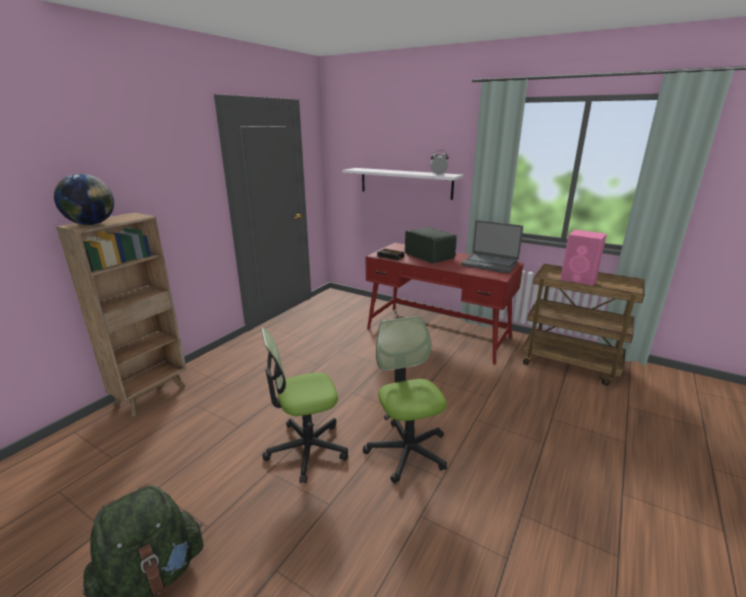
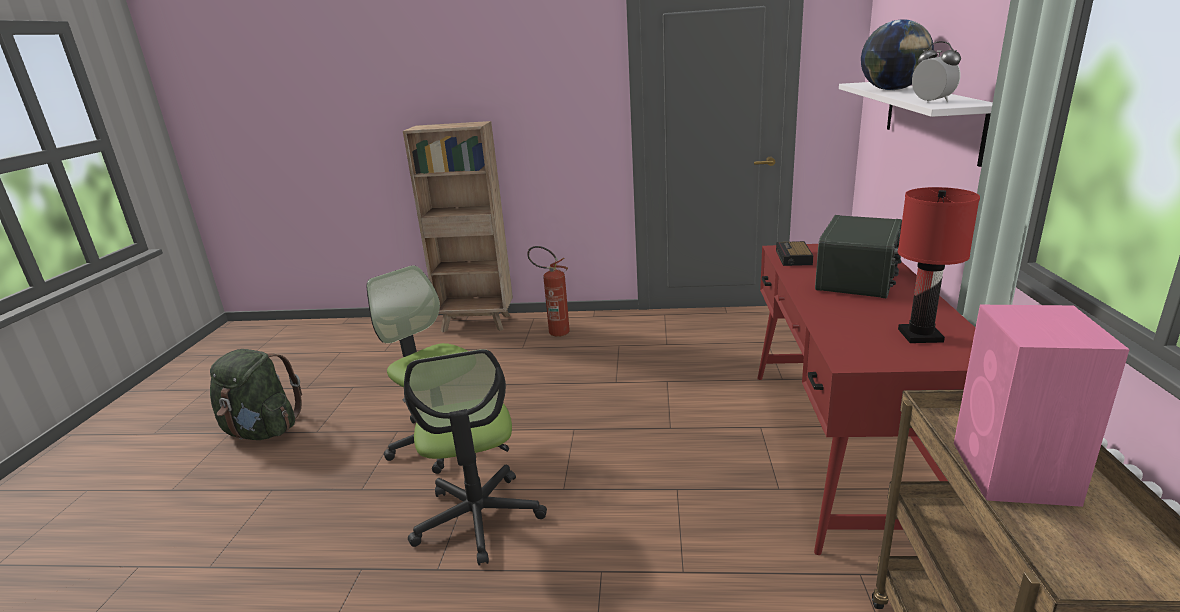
camera: 65 degrees right, 0 degrees up
(91, 224) = (429, 127): globe -> globe (892, 90)
(226, 367) = (554, 332): none -> fire extinguisher
(407, 451) = (478, 518): office chair -> office chair turned 120 degrees clockwise
(489, 264) = (921, 336): laptop -> red table lamp

